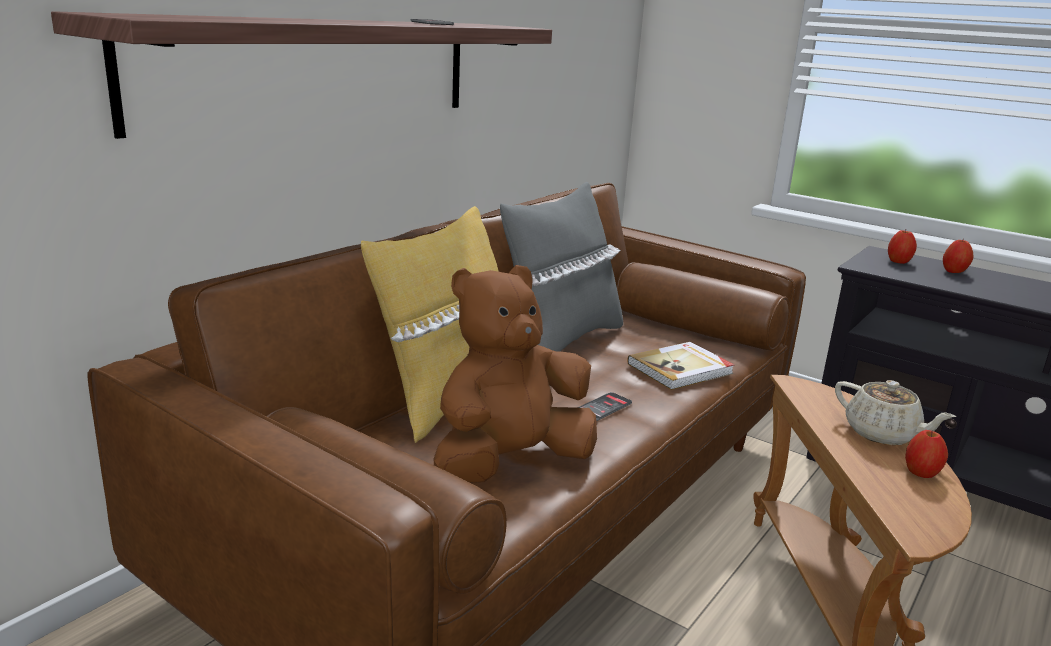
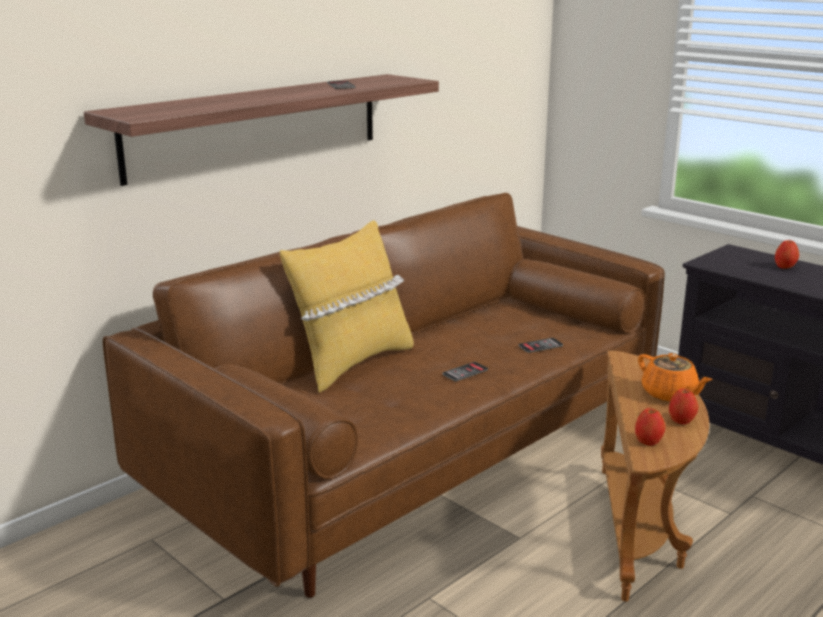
camera: 10 degrees right, 0 degrees up
(509, 463) = (381, 407): brown plush toy -> none
(561, 341) = (453, 323): grey pillow -> none
(681, 369) = (540, 346): book -> phone
(882, 434) = (670, 394): beige teapot -> orange teapot
(898, 261) = (742, 258): apple -> apple (648, 442)

